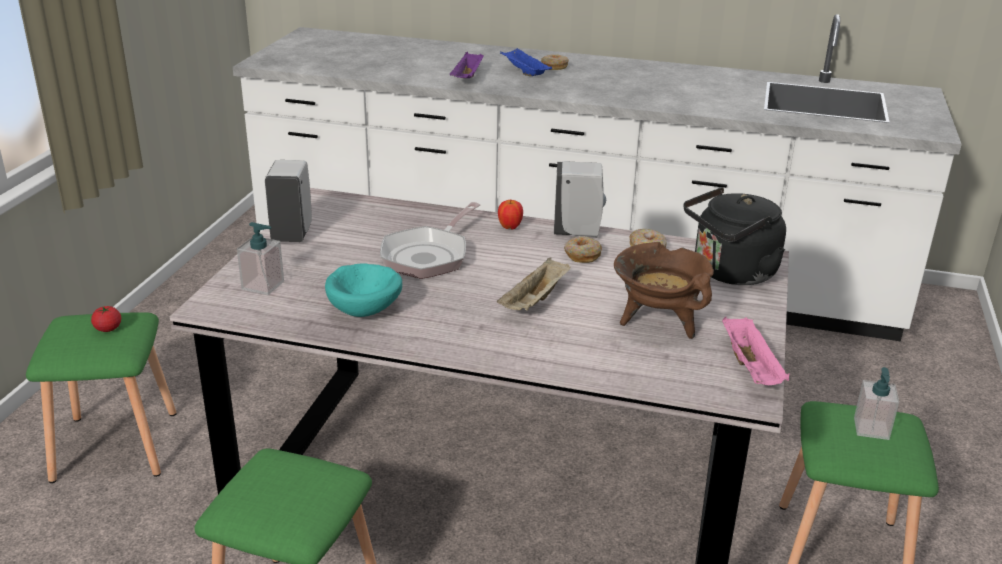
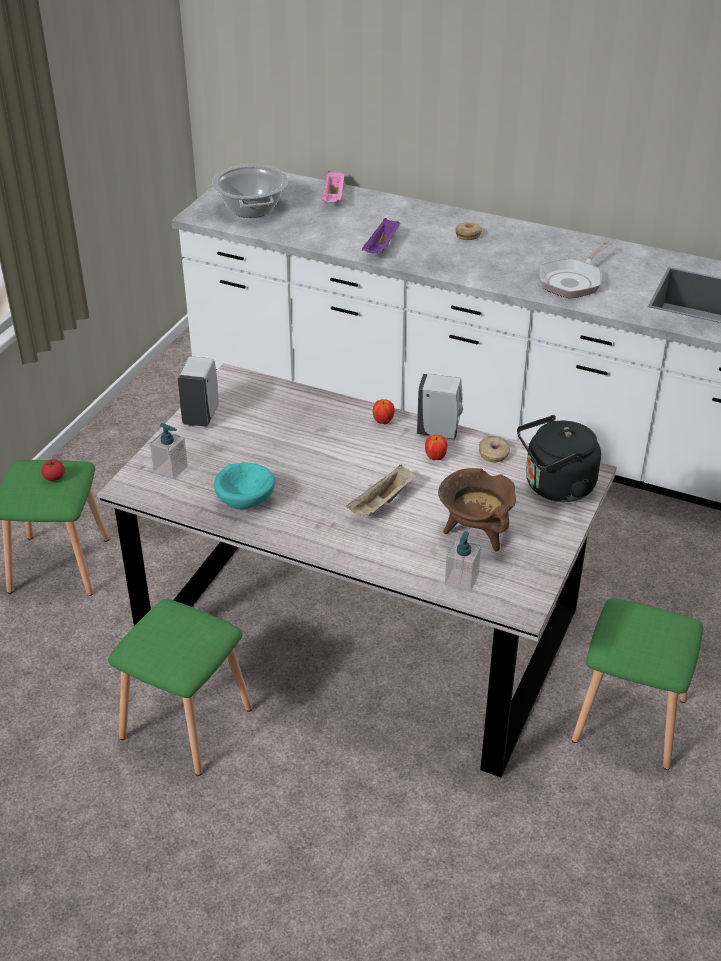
camera: 10 degrees right, 10 degrees up
(319, 56) = (252, 209): none -> cooking pot
(428, 256) = (307, 448): frying pan -> frying pan (573, 281)
(524, 72) = (437, 242): blue tray -> none
(582, 255) = (435, 457): donut -> apple
(751, 368) = (533, 584): pink tray -> pink tray (333, 197)
(871, 428) = (650, 630): soap dispenser -> soap dispenser (461, 580)

